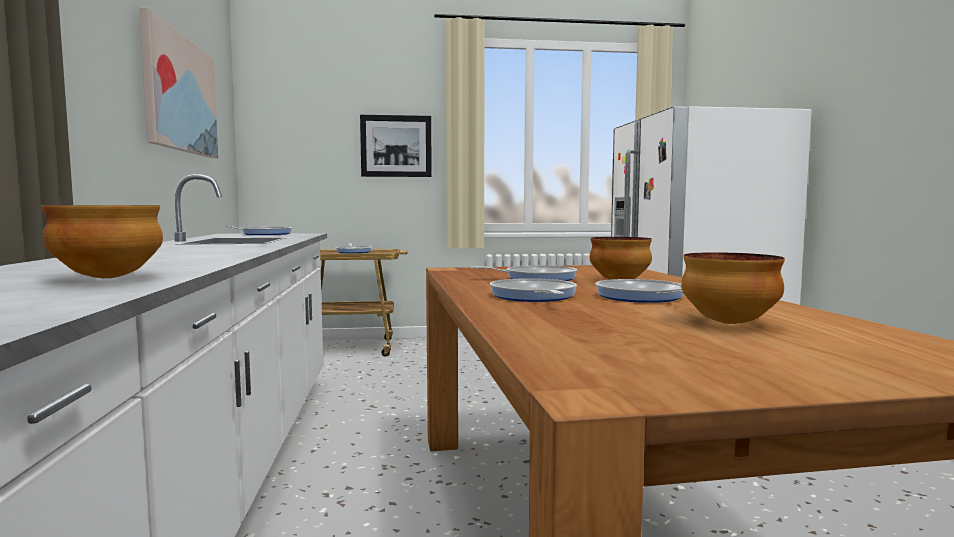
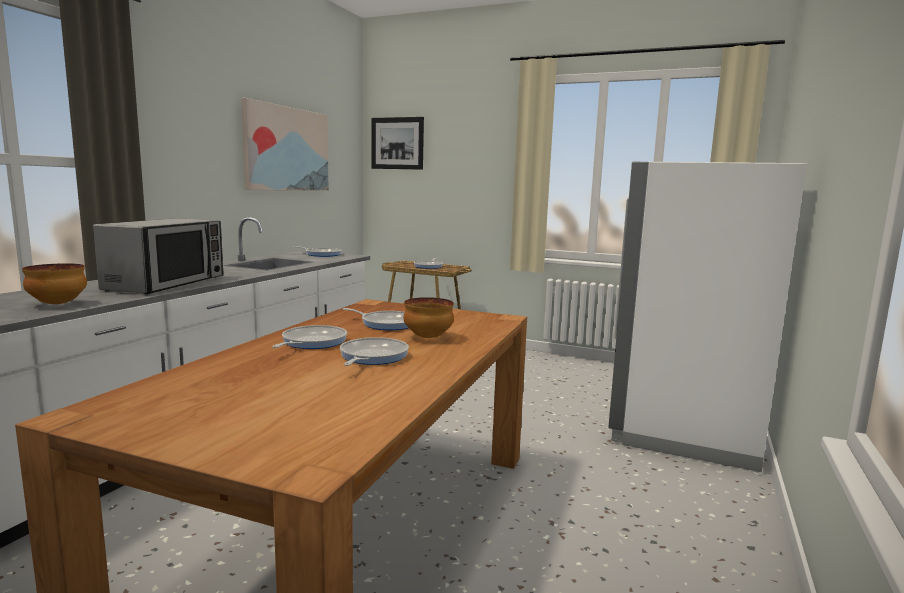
camera: 30 degrees right, 5 degrees up
(186, 256) = (167, 283): none -> microwave
(396, 146) = (477, 177): picture -> picture (397, 143)
(728, 323) = (317, 392): bowl -> none

